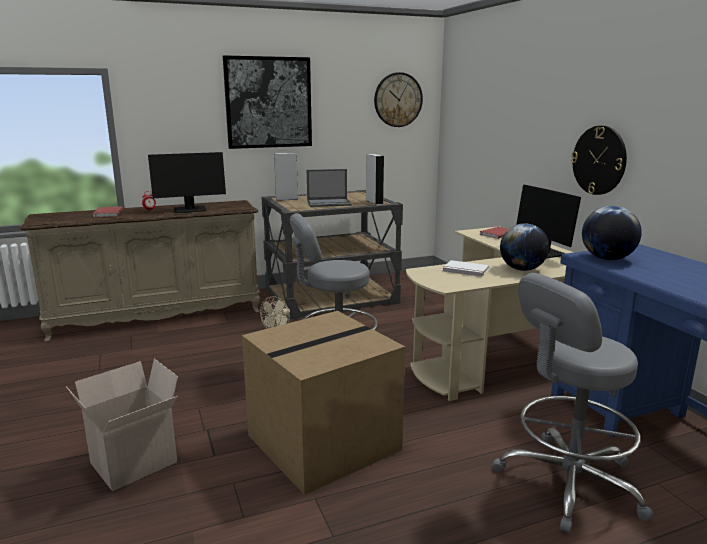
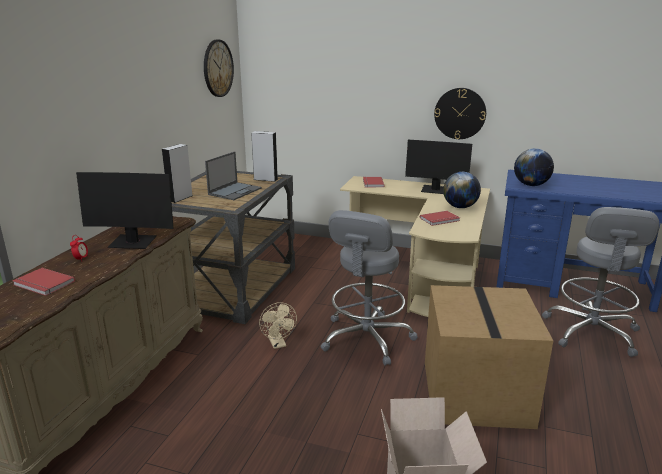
camera: 50 degrees left, 5 degrees up
(190, 210) = (133, 243): monitor -> monitor turned 75 degrees clockwise
(268, 102) = (130, 88): picture -> none
(465, 270) = (440, 220): white book -> red book

